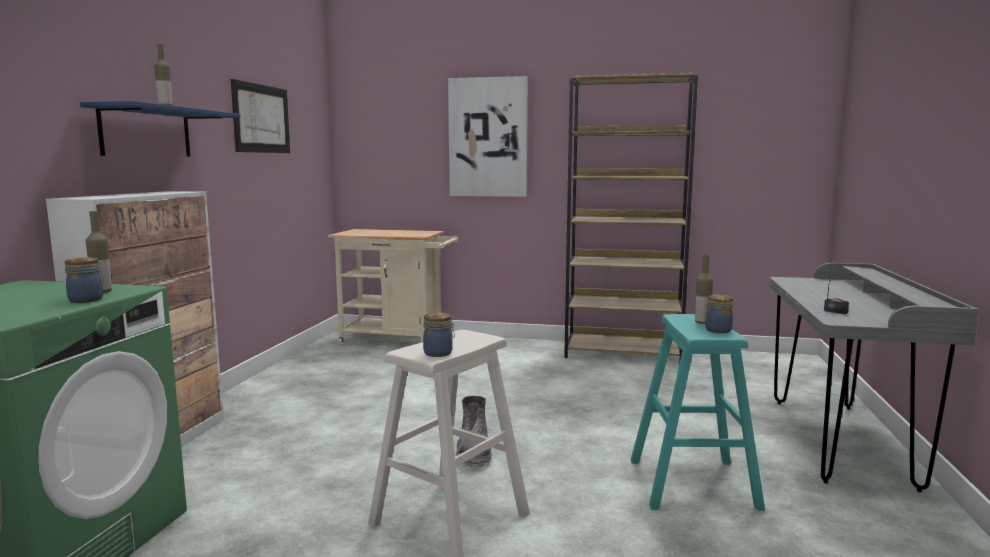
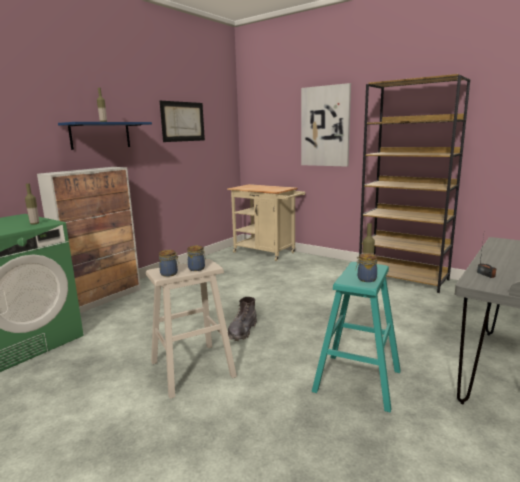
camera: 25 degrees right, 5 degrees up
(87, 300) = (20, 228): jar -> jar (197, 268)

